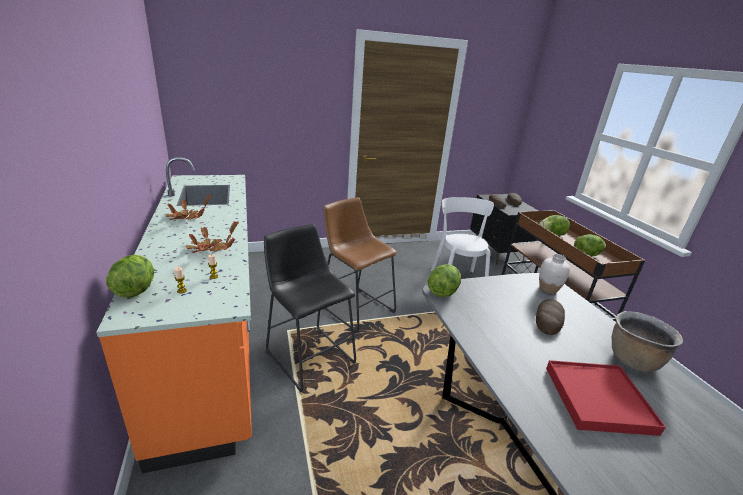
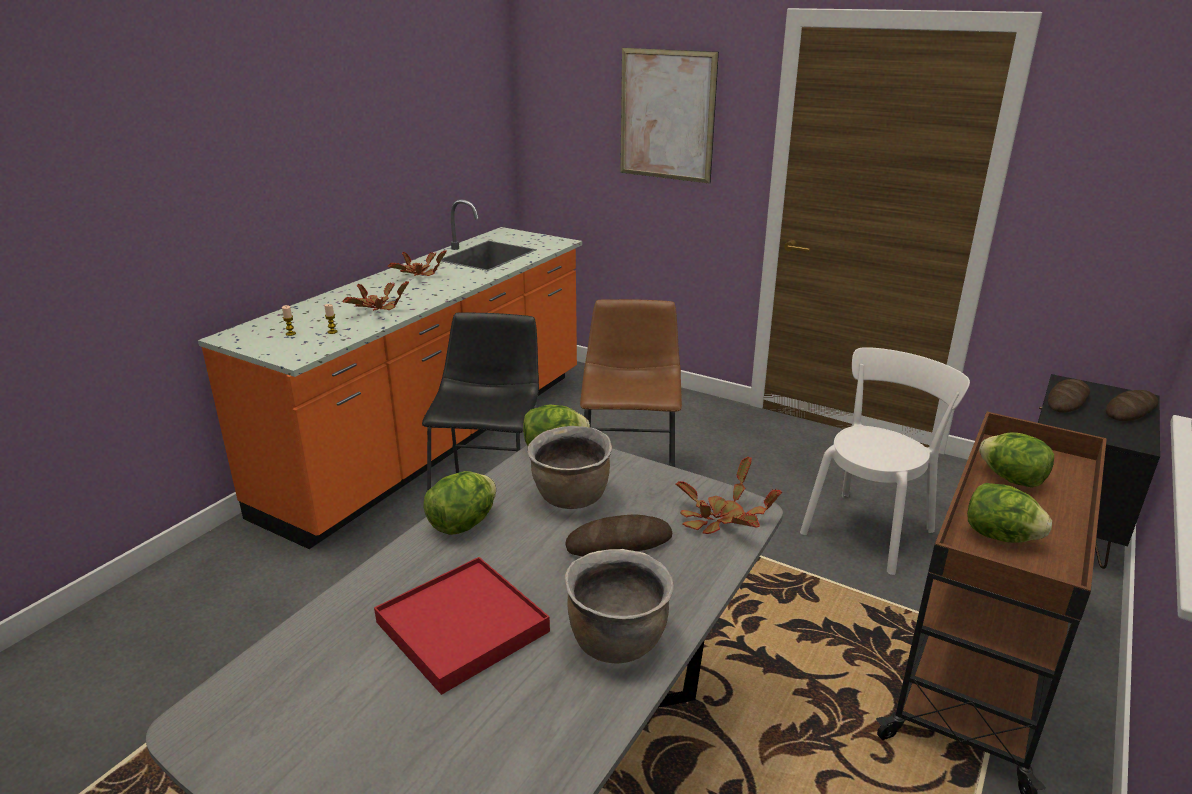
camera: 50 degrees right, 0 degrees up
(135, 290) = (267, 321): lettuce -> lettuce (463, 524)
(285, 90) = (666, 115): none -> picture
(496, 311) = (571, 498): none -> brown cooking pot
(548, 289) = (719, 520): white vase -> potted plant

